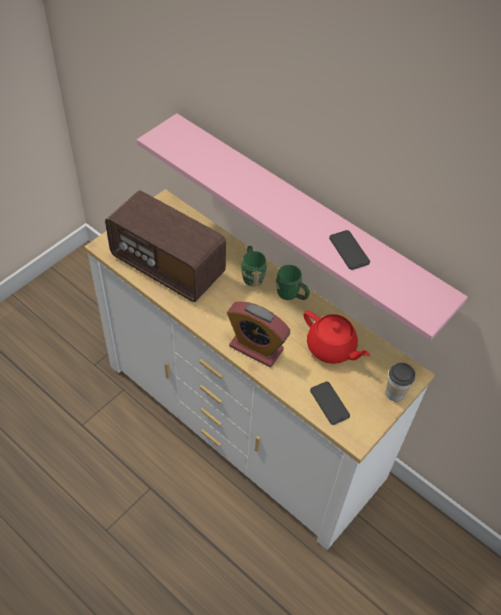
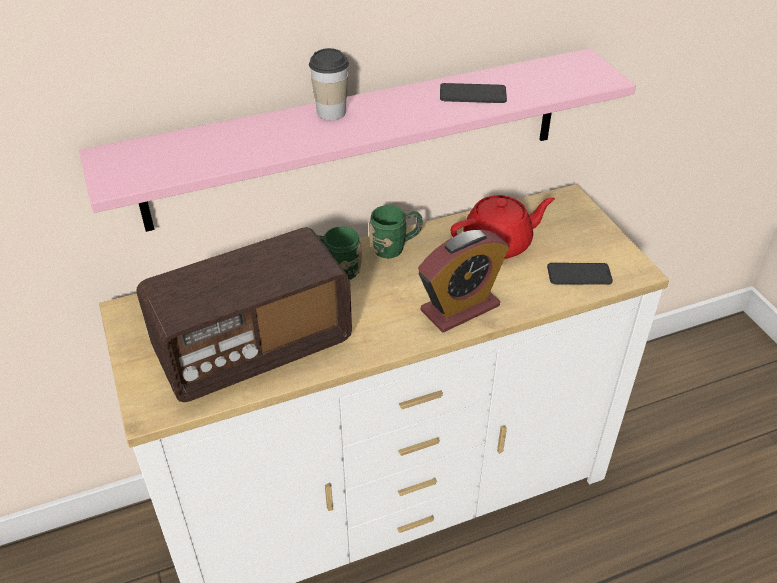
camera: 60 degrees left, 10 degrees down
(395, 393) = (588, 219): cup -> cup (331, 112)

